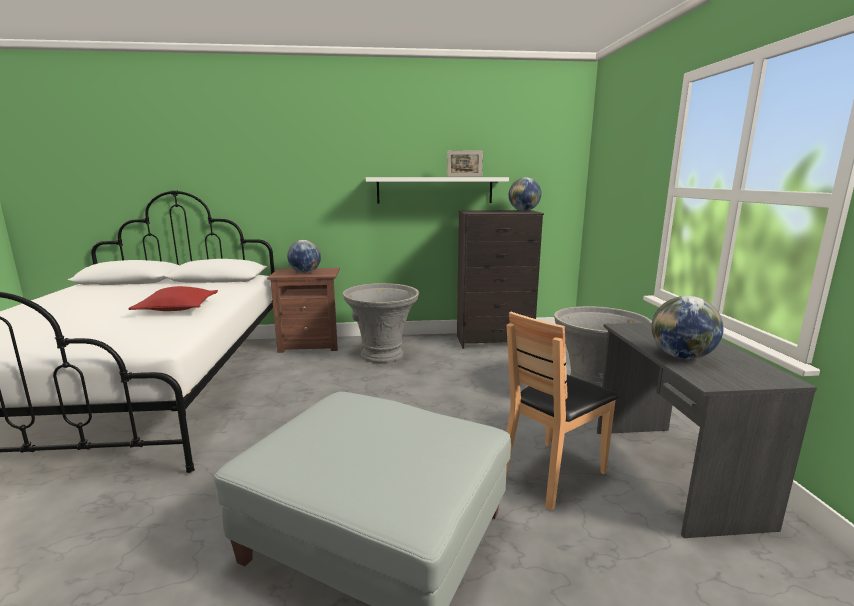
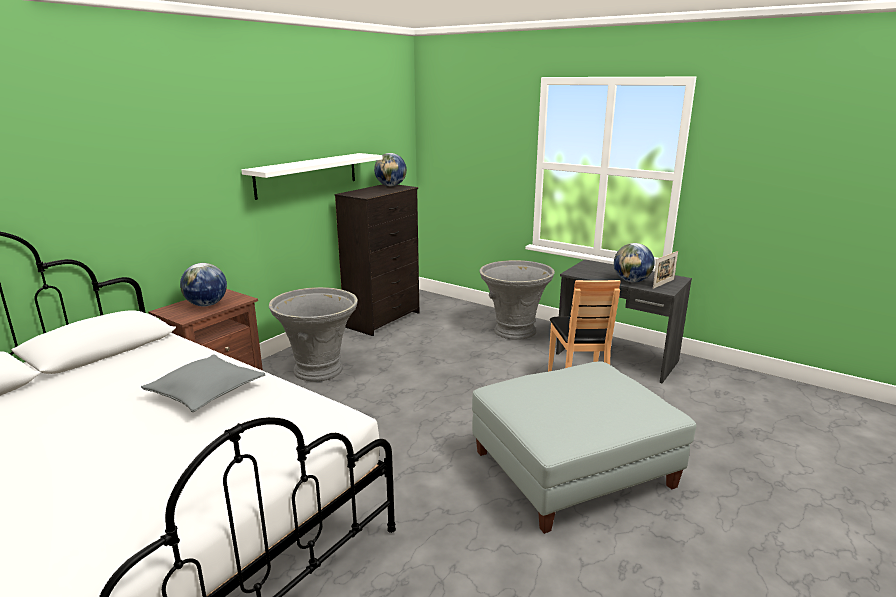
camera: 50 degrees left, 5 degrees up
(177, 308) = (206, 392): red pillow -> grey pillow
(464, 177) = (341, 158): picture frame -> picture frame (663, 284)

